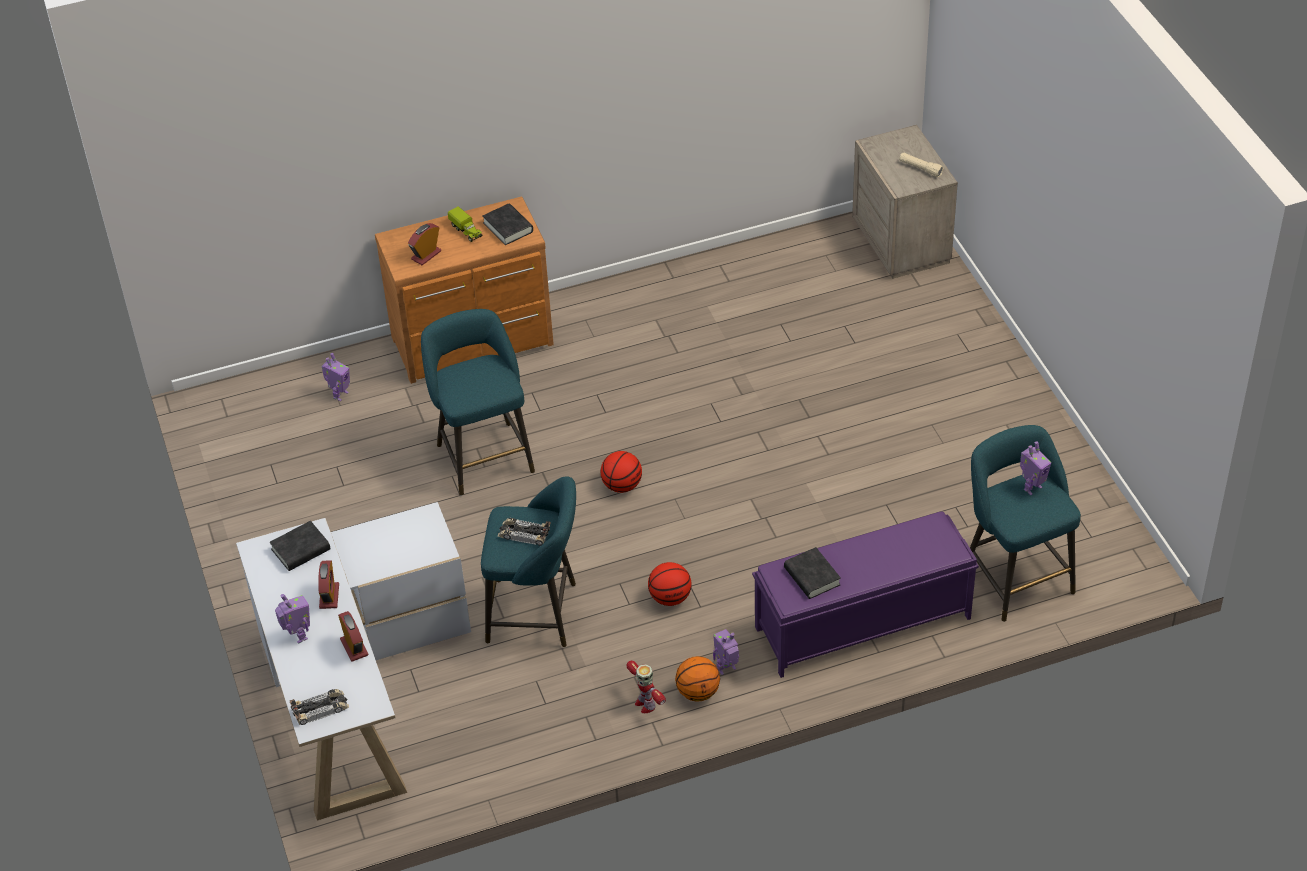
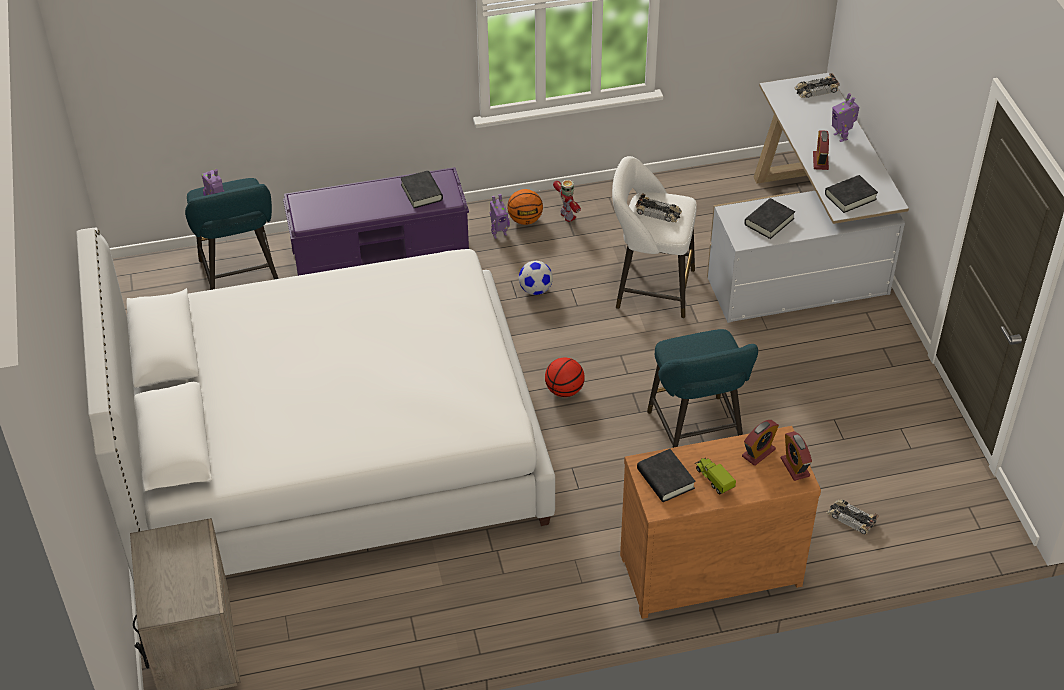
camera: 175 degrees left, 0 degrees up
(340, 395) = (851, 518): toy robot -> toy car
(354, 647) = (795, 125): alarm clock -> alarm clock (795, 467)
(397, 542) = (769, 221): none -> black book
(537, 613) = (649, 288): turquoise stool -> white stool
(670, 597) = (535, 290): basketball -> football
(844, 400) = (329, 454): none -> white bed
(920, 169) = (163, 557): beige flashlight -> none

